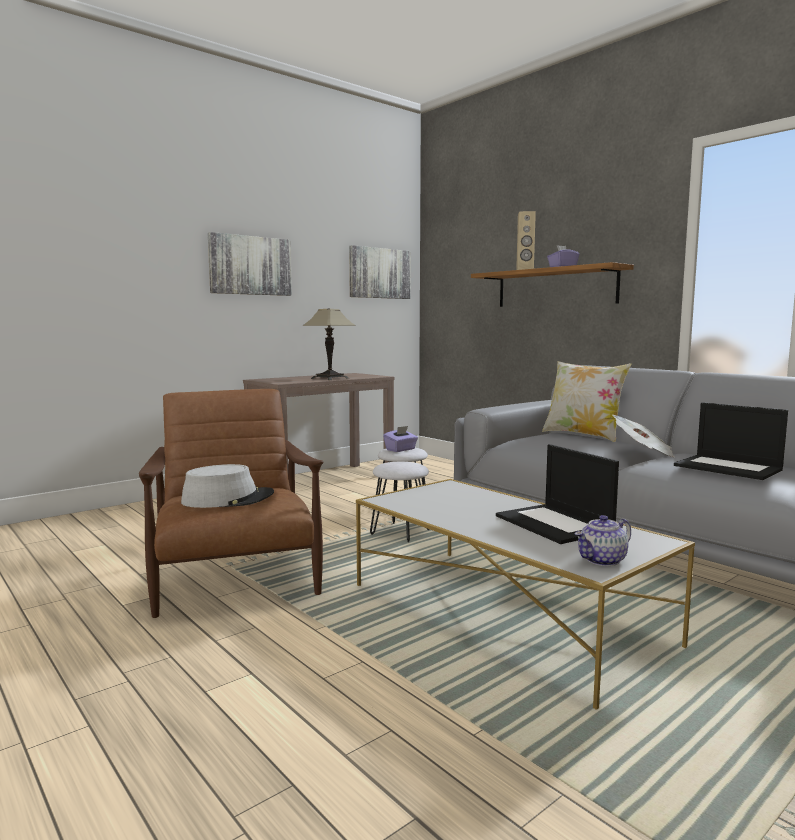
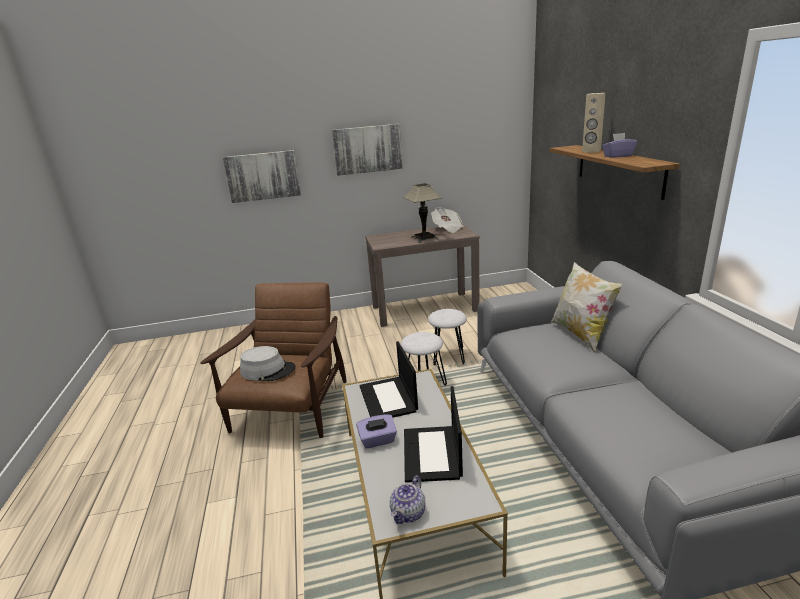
camera: 30 degrees right, 15 degrees up
(379, 273) = (487, 136): picture -> picture (263, 176)
(400, 449) = (445, 315): purple tissue box -> purple tissue box (378, 440)
(602, 560) = (408, 513): teapot -> teapot turned 60 degrees counterclockwise
(643, 452) = (596, 378): newspaper -> newspaper (447, 228)
(729, 468) = (638, 427): laptop -> laptop (388, 399)

